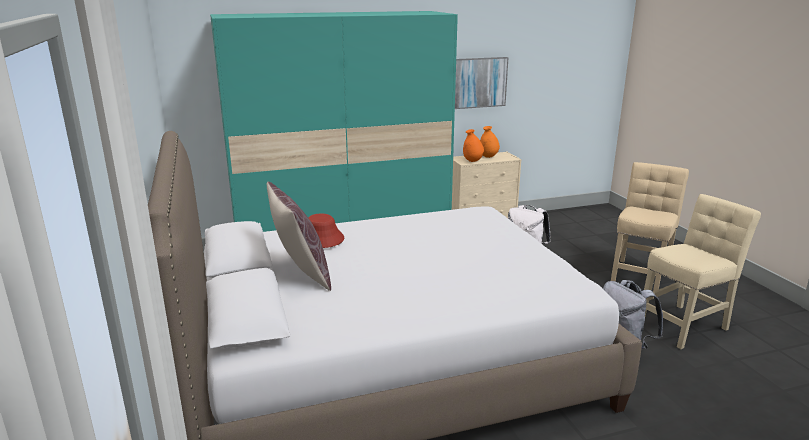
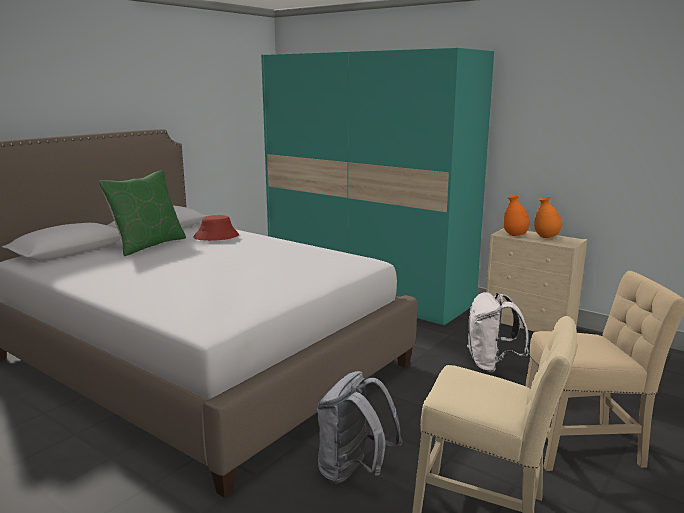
camera: 55 degrees right, 5 degrees down
(301, 273) = (148, 245): brown pillow -> green pillow
(478, 82) = (553, 142): picture -> none

